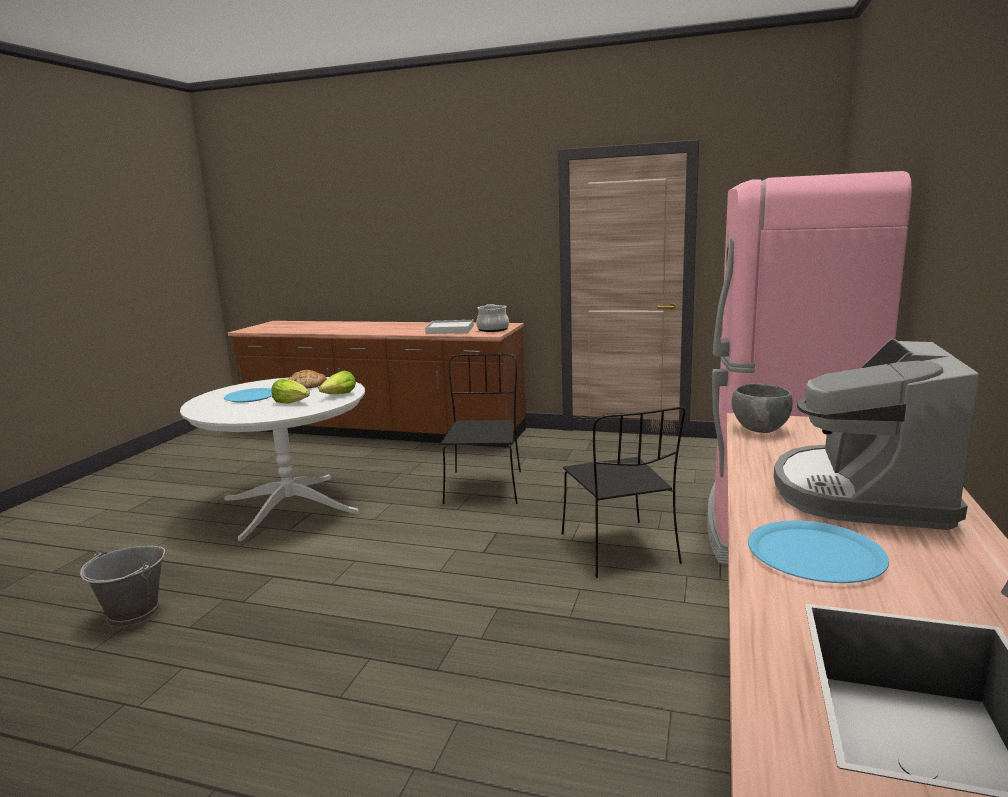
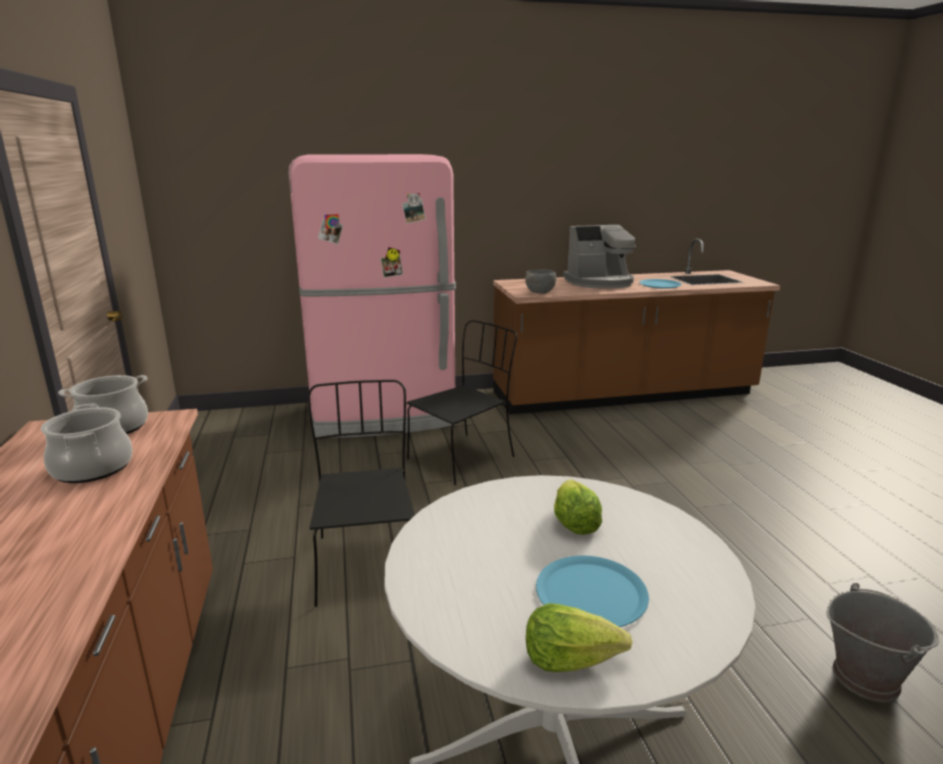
camera: 120 degrees left, 5 degrees up
(307, 385) = (467, 565): bread -> none
(339, 395) = (500, 498): lettuce -> lettuce (570, 658)
(450, 330) = (93, 468): white tray -> cooking pot
(484, 486) = (367, 562): black chair -> black chair turned 105 degrees clockwise

